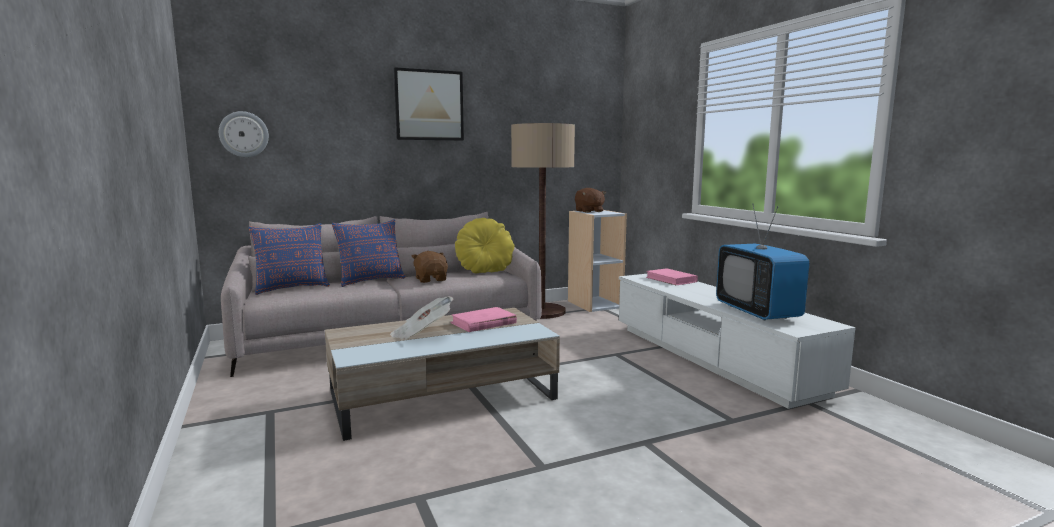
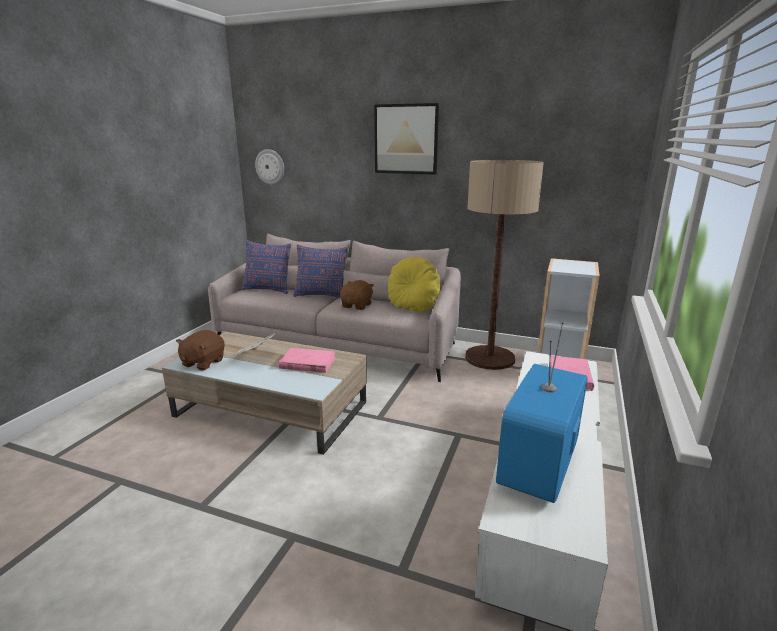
camera: 45 degrees right, 10 degrees up
(589, 211) = (568, 263): brown plush toy -> brown plush toy (202, 363)

